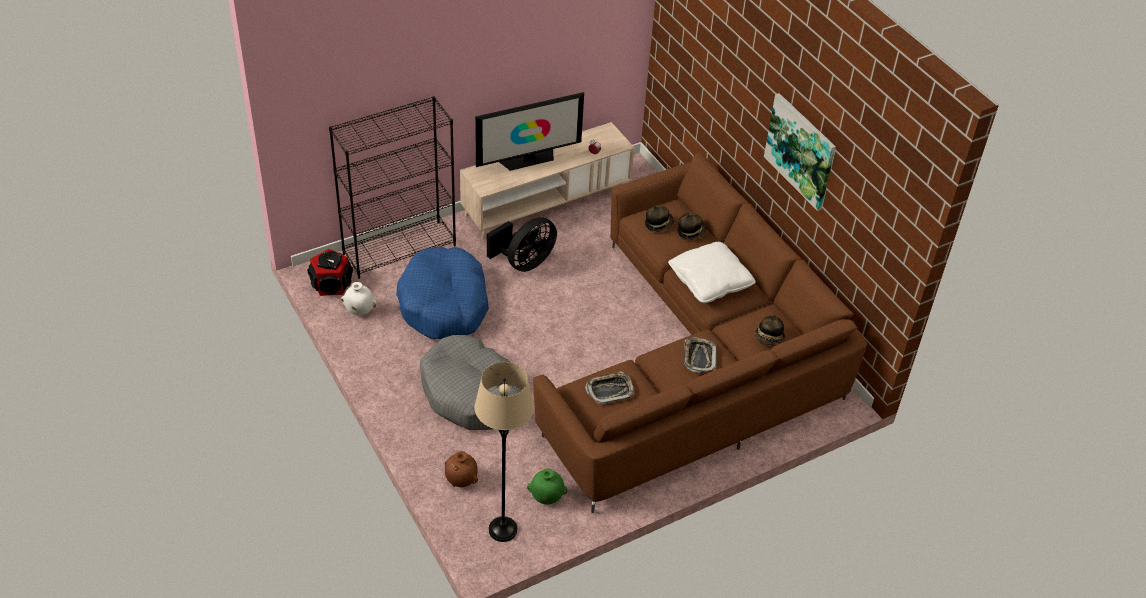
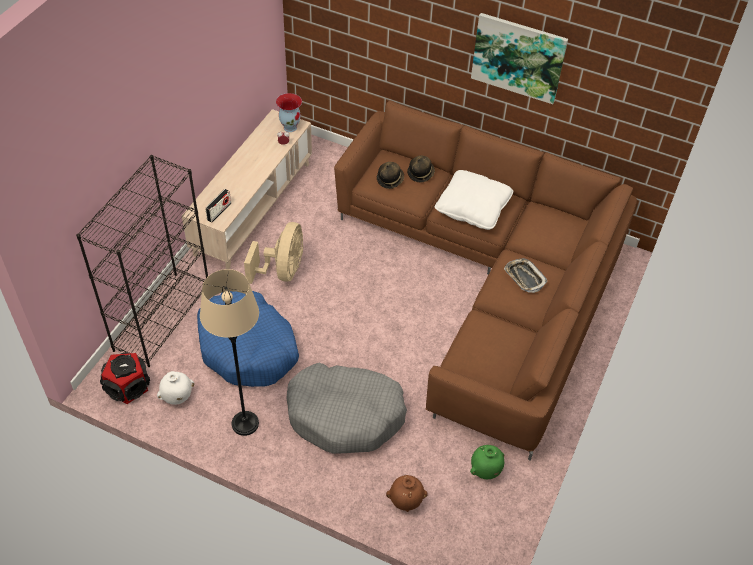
camera: 35 degrees left, 5 degrees up
(491, 181) = (219, 211): none -> radio
(503, 529) = (477, 523): beige floor lamp -> beige floor lamp (245, 423)
(524, 262) = (282, 271): black fan -> beige fan
(528, 159) = (233, 176): television -> none
(610, 390) = (486, 346): tray -> none
(612, 143) = (290, 127): none -> vase
(769, 338) = (557, 232): hat -> none

